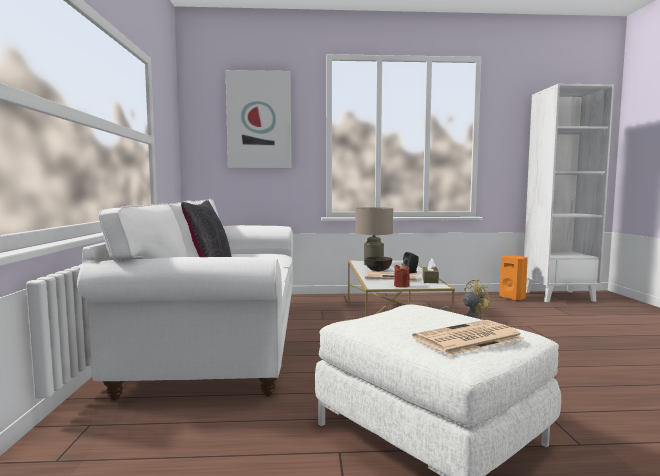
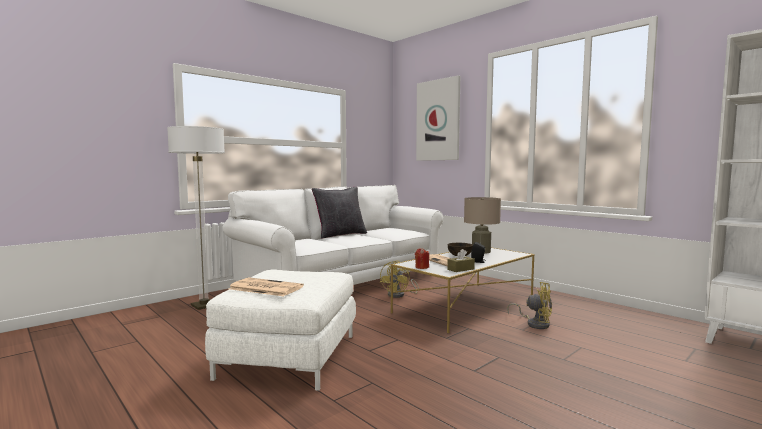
camera: 50 degrees right, 0 degrees up
(104, 446) = (204, 305): none -> floor lamp
(319, 331) = (399, 295): none -> yellow fan
(513, 298) = (672, 326): orange speaker -> none

